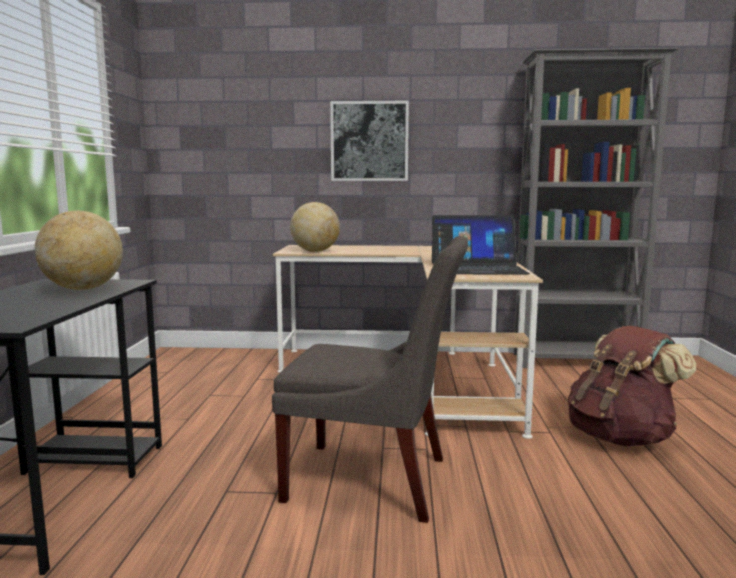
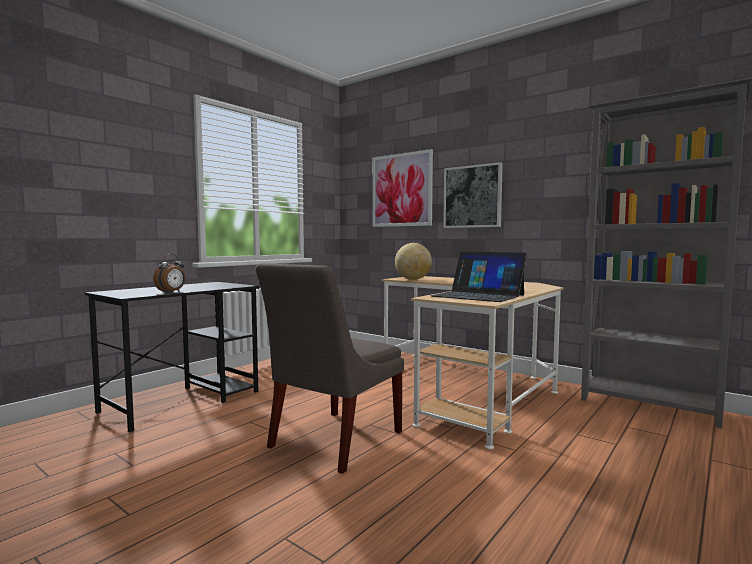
camera: 35 degrees right, 5 degrees down
(62, 308) = (171, 292): none -> alarm clock
(83, 289) = (211, 286): globe -> none
(260, 126) = (401, 190): none -> picture
(375, 481) = (332, 441): grey chair -> grey chair turned 75 degrees clockwise
(620, 437) = (577, 472): brown backpack -> none

